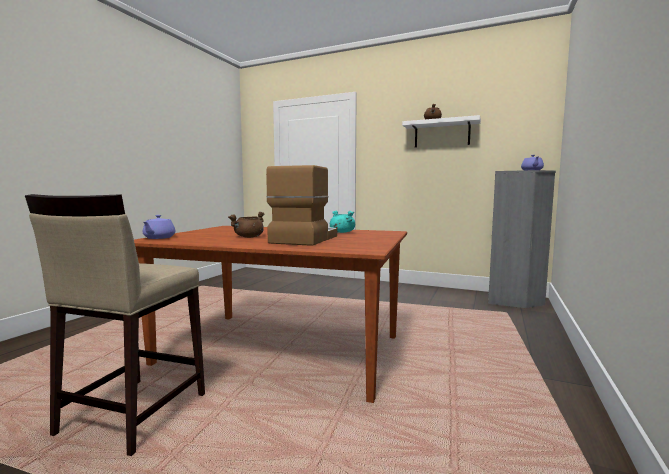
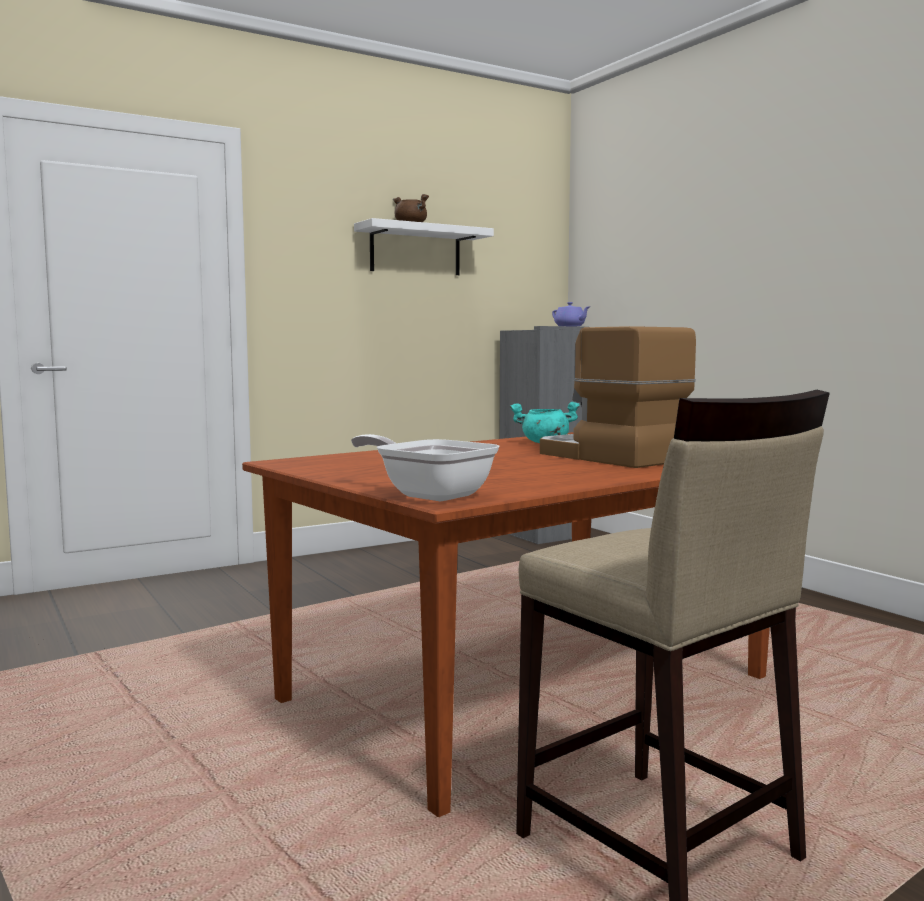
camera: 55 degrees left, 0 degrees up
(159, 238) = (429, 494): purple teapot -> frying pan
(248, 237) = (528, 467): brown cooking pot -> none

